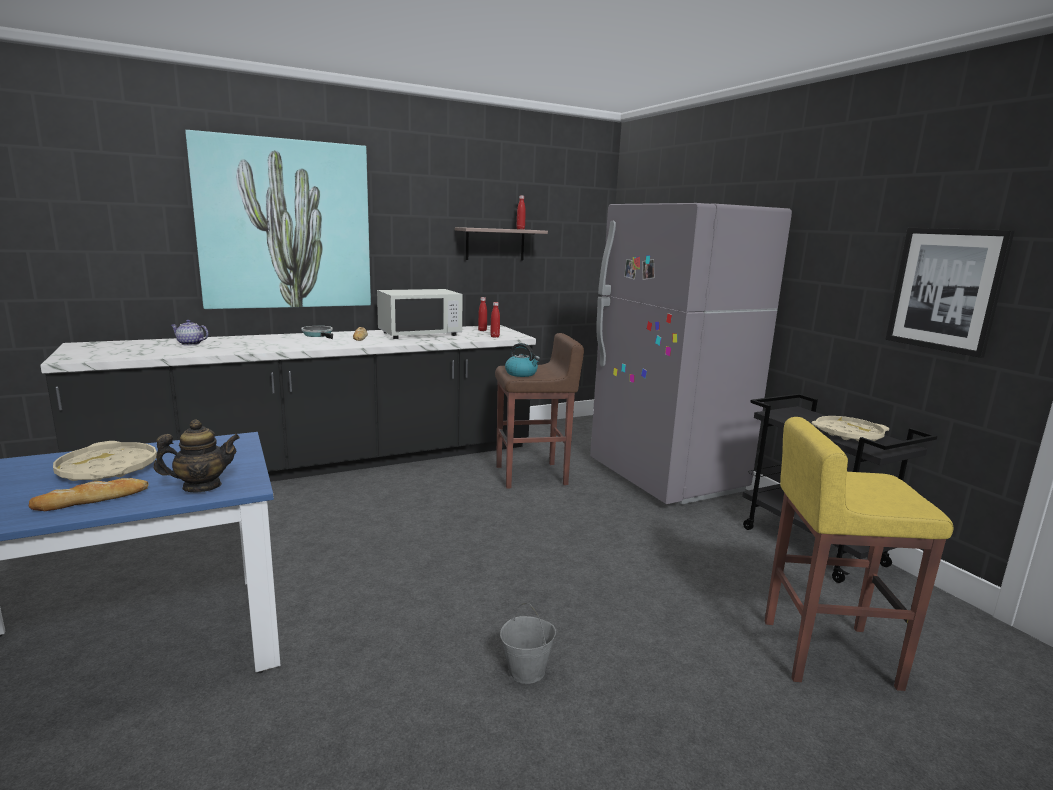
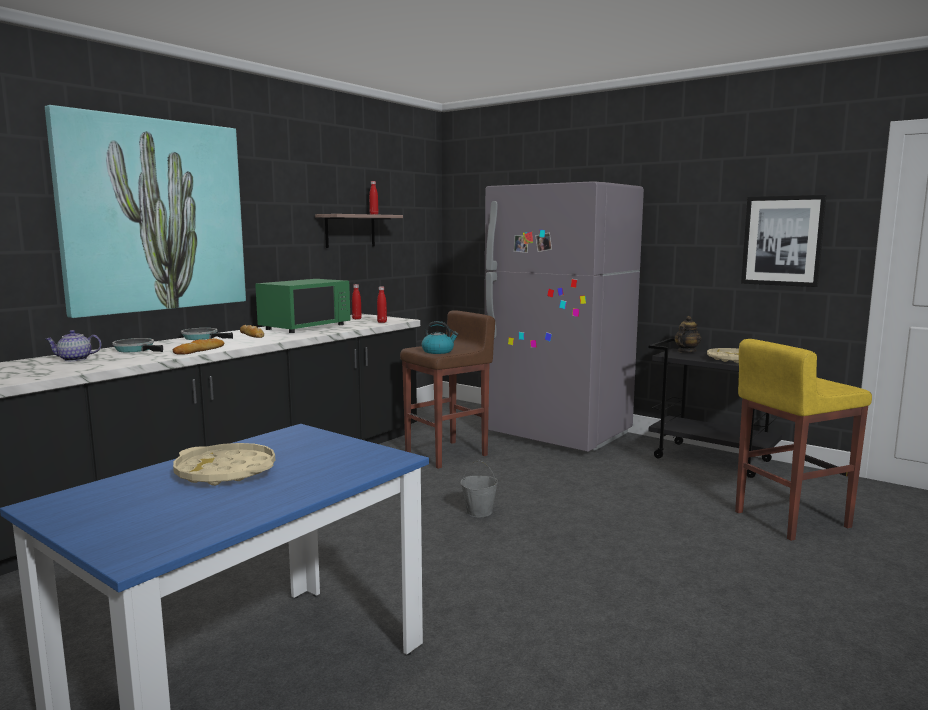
camera: 25 degrees left, 5 degrees down
(92, 500) = (274, 492): bread -> bread (200, 350)
(202, 486) = (355, 465): teapot -> teapot (686, 352)
(248, 340) = (136, 350): none -> frying pan
(420, 334) = (305, 327): white microwave -> green microwave
(527, 671) = (621, 585): grey bucket -> grey bucket (479, 512)

